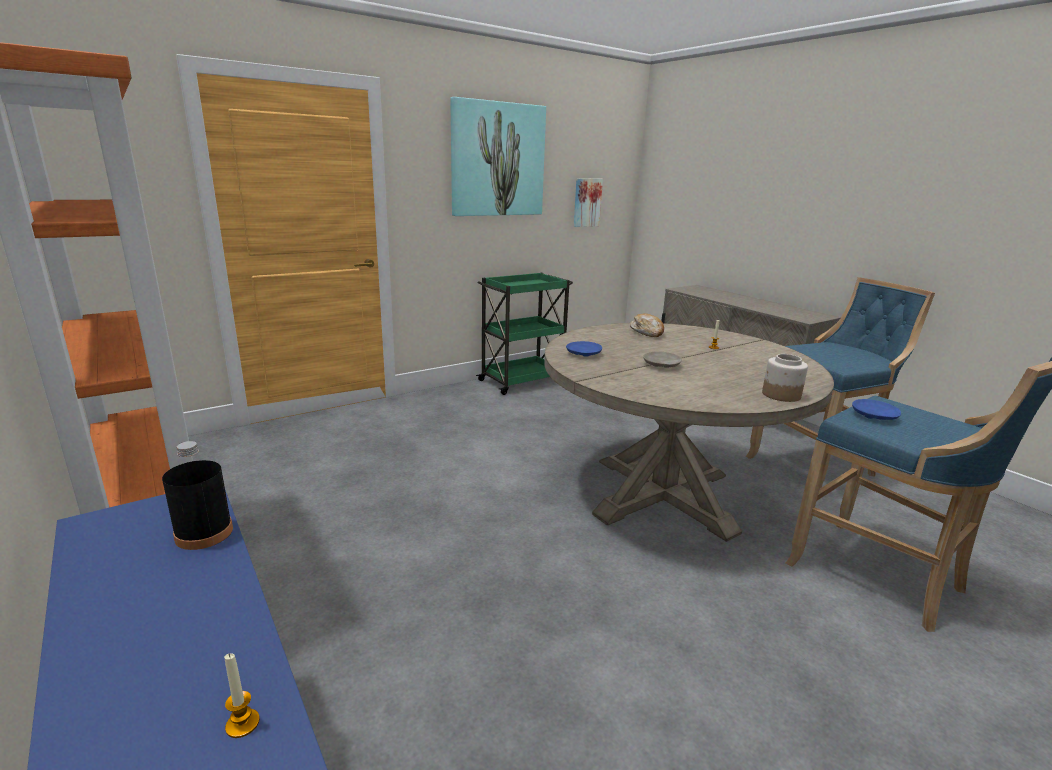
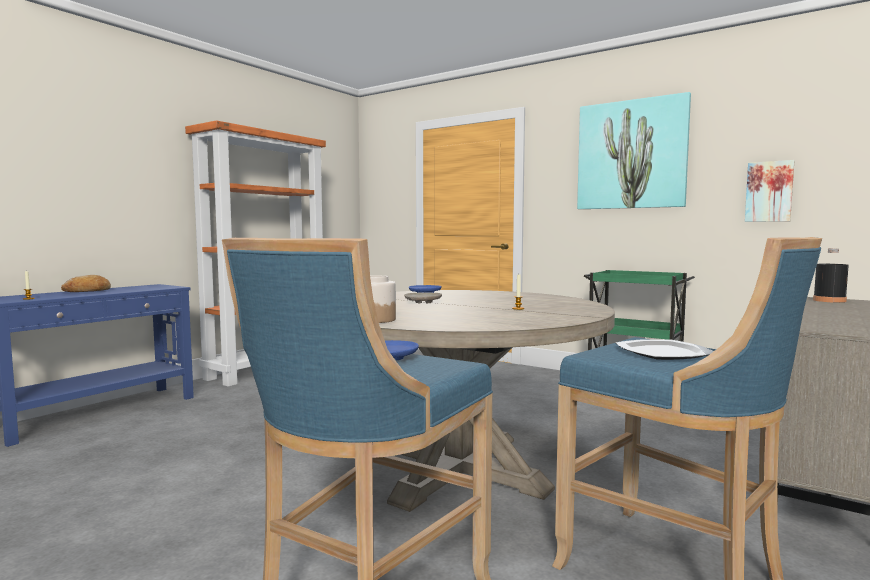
camera: 70 degrees right, 15 degrees down
(204, 533) = (144, 289): black bottle -> black bottle (829, 300)
(647, 332) = (535, 298): bread -> bread (88, 291)
(830, 354) = (662, 353): none -> plate

